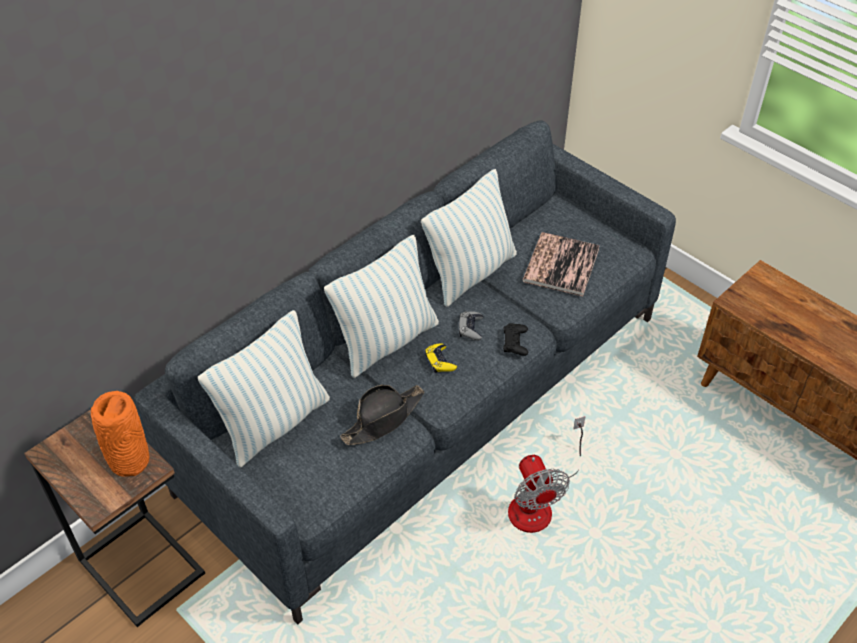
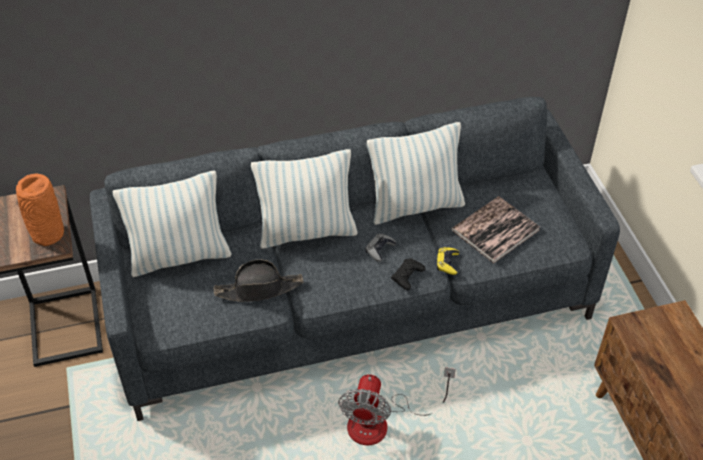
camera: 30 degrees right, 0 degrees up
(440, 361) = (335, 264): yellow game controller -> yellow game controller (447, 263)

